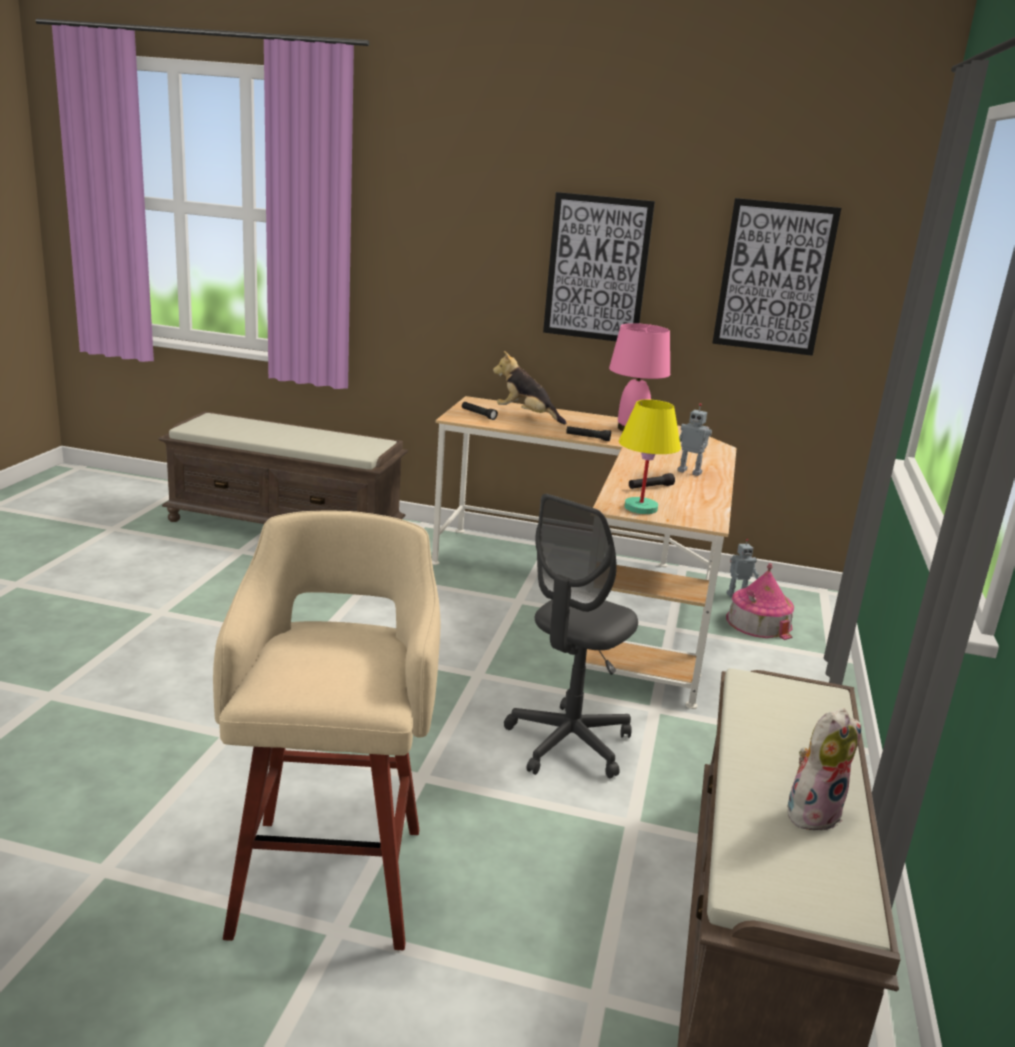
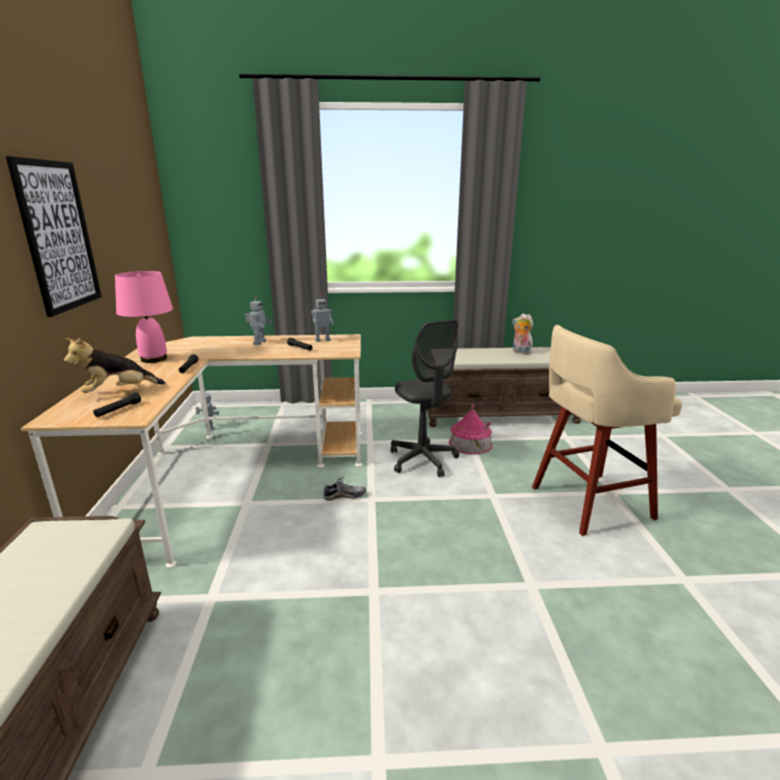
camera: 105 degrees left, 0 degrees up
(497, 658) = (344, 496): none -> shoe
(526, 416) = (119, 392): plush toy -> plush toy turned 45 degrees clockwise
(568, 743) = (422, 460): grey office chair -> grey office chair turned 45 degrees clockwise
(641, 508) = (341, 348): yellow table lamp -> none
(694, 504) = (322, 340): none -> toy robot
(758, 622) = (249, 421): toy house -> toy house (470, 443)
(774, 277) = (132, 218): picture -> none

